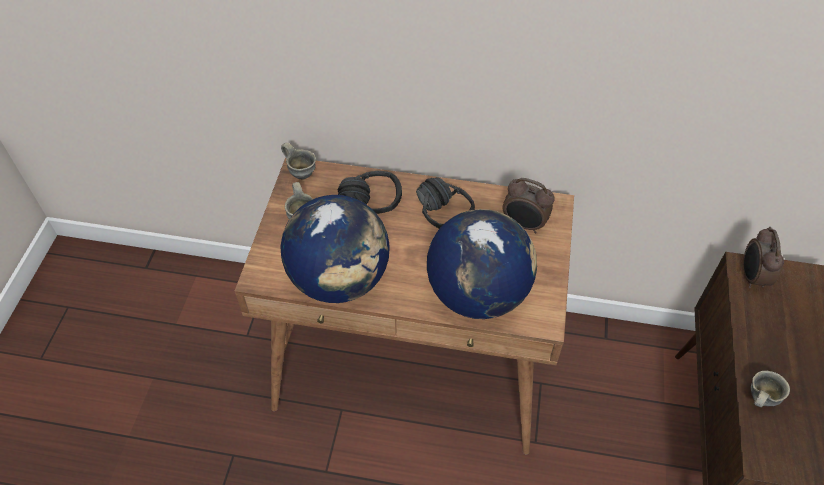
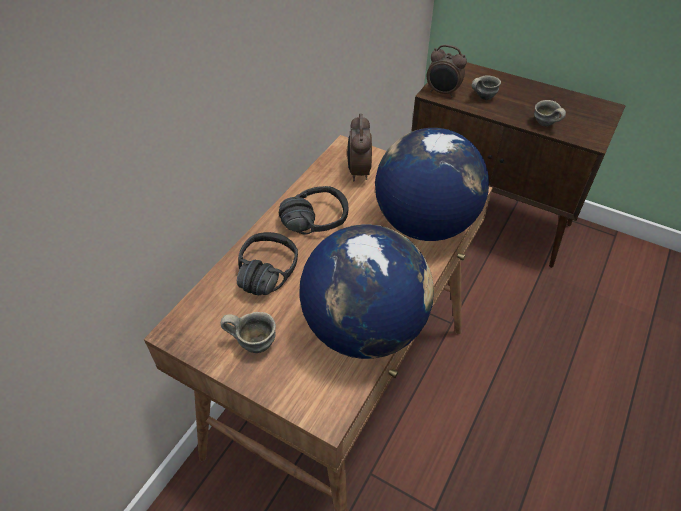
camera: 70 degrees left, 5 degrees down
(301, 172) = (182, 327): grey mug -> grey mug (482, 97)
(524, 225) = (358, 172): alarm clock -> alarm clock turned 135 degrees clockwise

